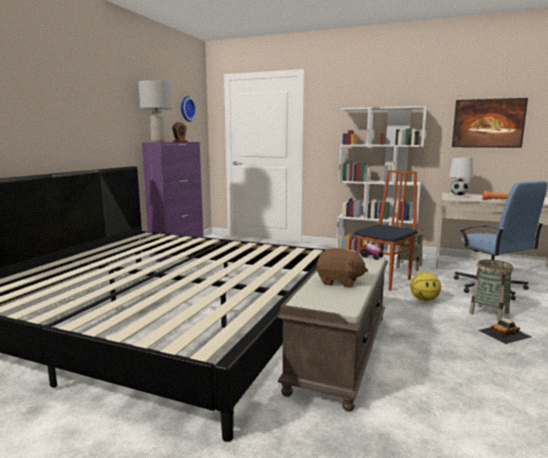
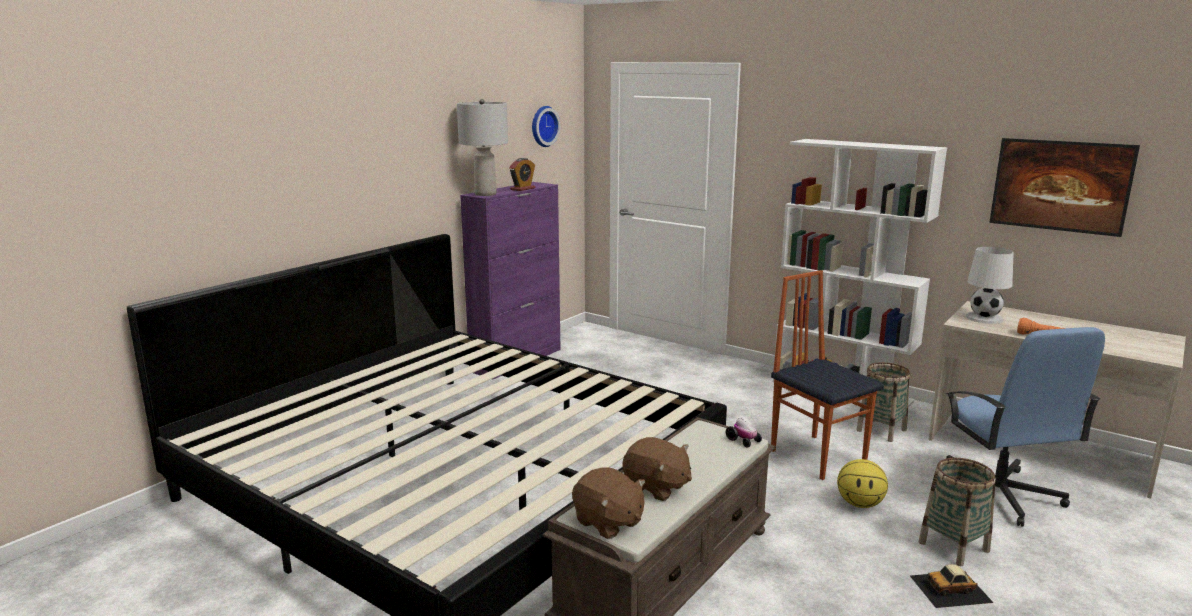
camera: 15 degrees right, 5 degrees up
(324, 302) = (608, 523): none -> brown plush toy
(384, 280) = (818, 456): chair -> chair turned 90 degrees counterclockwise

